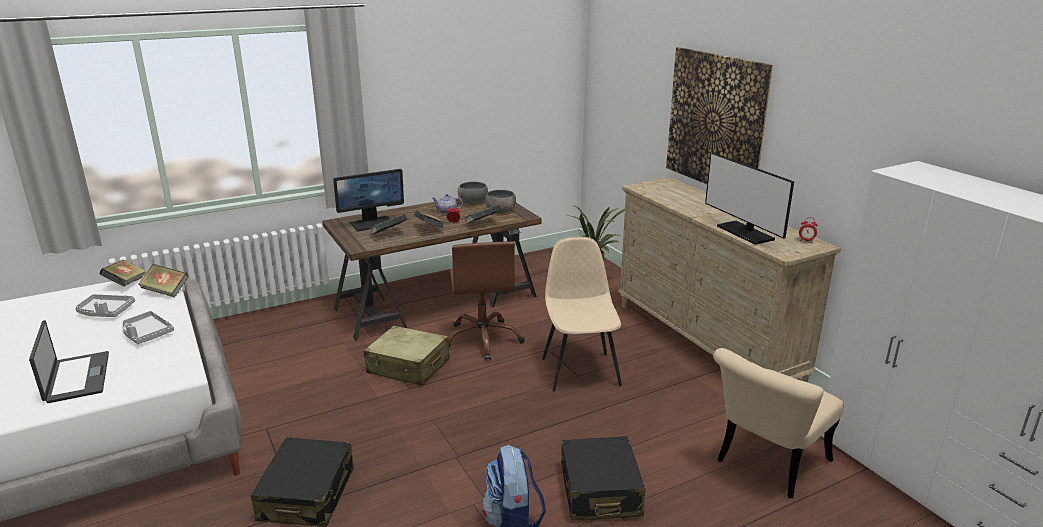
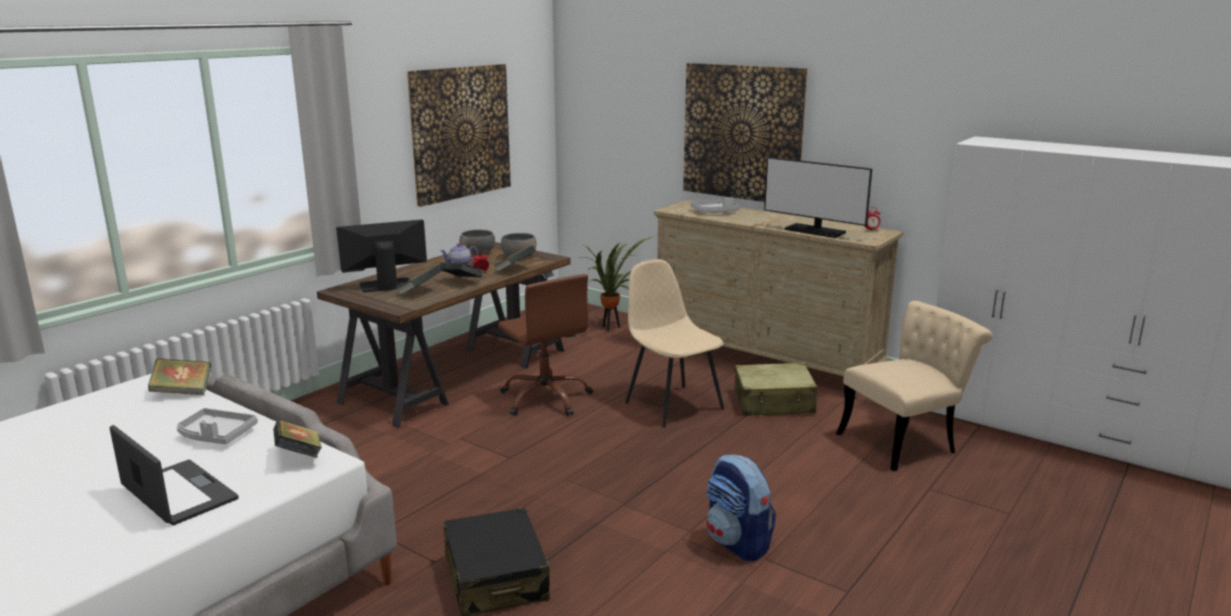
camera: 25 degrees left, 5 degrees down
(105, 312) = (121, 426): grey tray -> grey tray (715, 212)
(126, 284) = (109, 394): book -> book (299, 456)
(372, 223) = (385, 285): monitor -> monitor turned 150 degrees counterclockwise
(408, 366) = (488, 439): beige suitcase -> beige suitcase (774, 402)
(478, 96) = (461, 132): none -> picture
(600, 491) = (788, 496): black suitcase -> none
(767, 466) = (905, 441): beige chair -> beige chair turned 135 degrees counterclockwise

